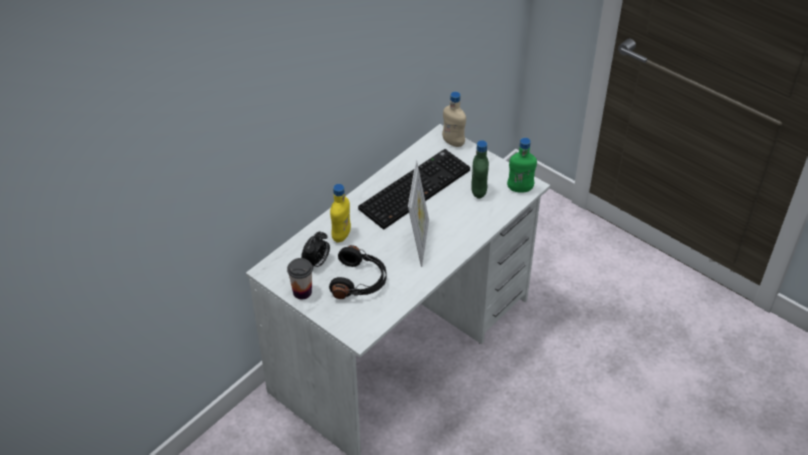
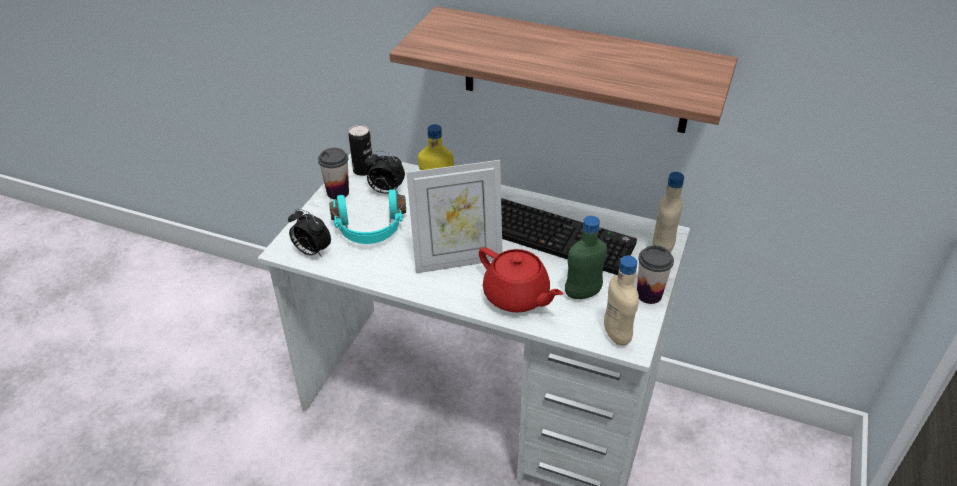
camera: 70 degrees right, 5 degrees down
(280, 271) = (363, 170): none -> can
(360, 281) = (370, 229): black headphones -> turquoise headphones
(368, 85) = (575, 71): none -> shelf
(369, 320) = (311, 252): none -> alarm clock
(468, 223) = (517, 297): none -> red teapot
(492, 163) = (649, 294): none -> cup
(520, 189) = (617, 335): green bottle -> beige bottle

